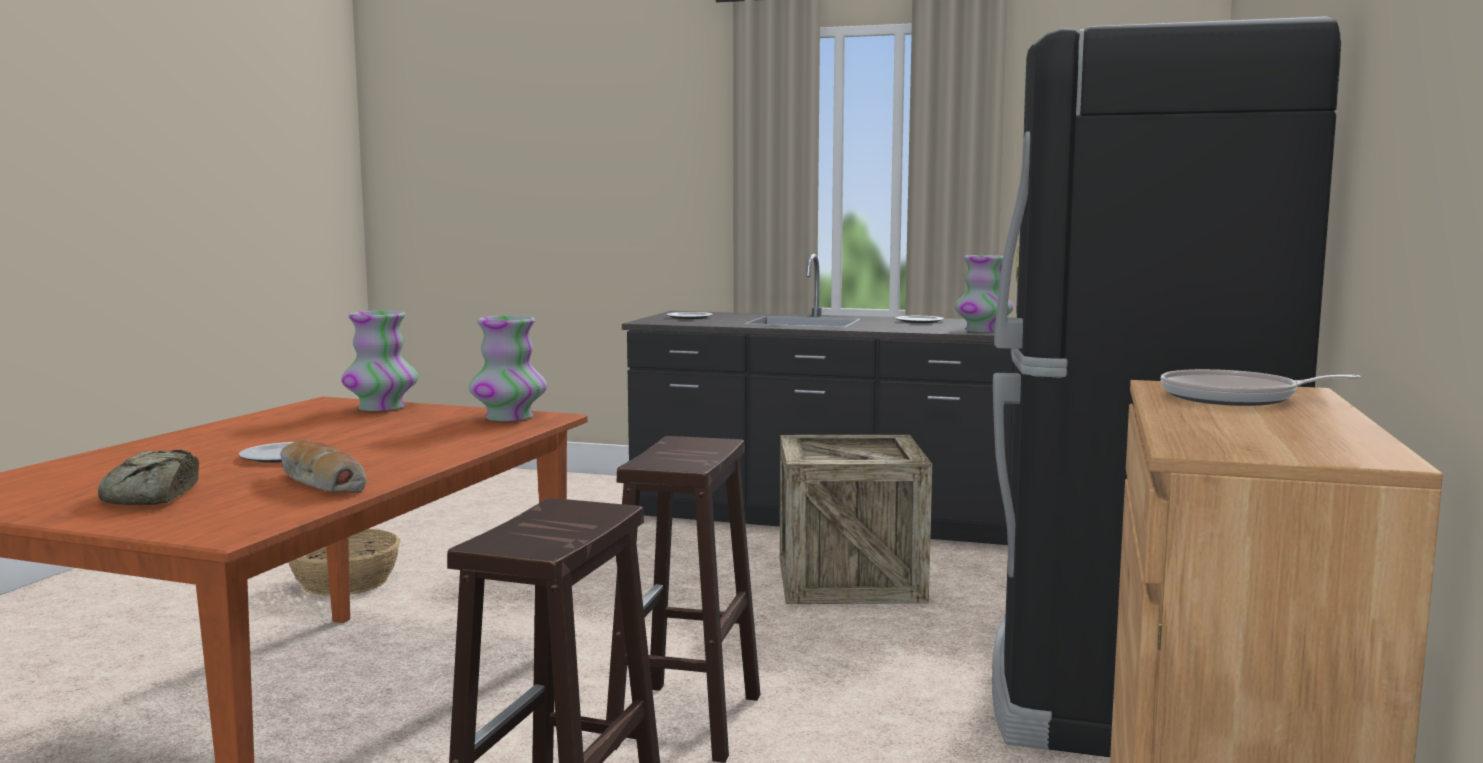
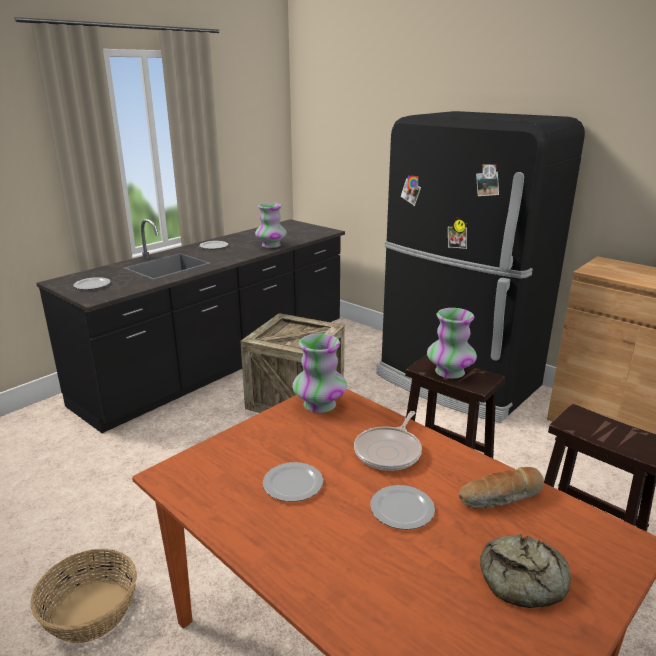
camera: 65 degrees left, 15 degrees up
(324, 427) = (293, 483): none -> plate
(381, 408) = (231, 450): vase -> vase (450, 372)
(1235, 398) = (622, 271): frying pan -> frying pan (389, 451)

